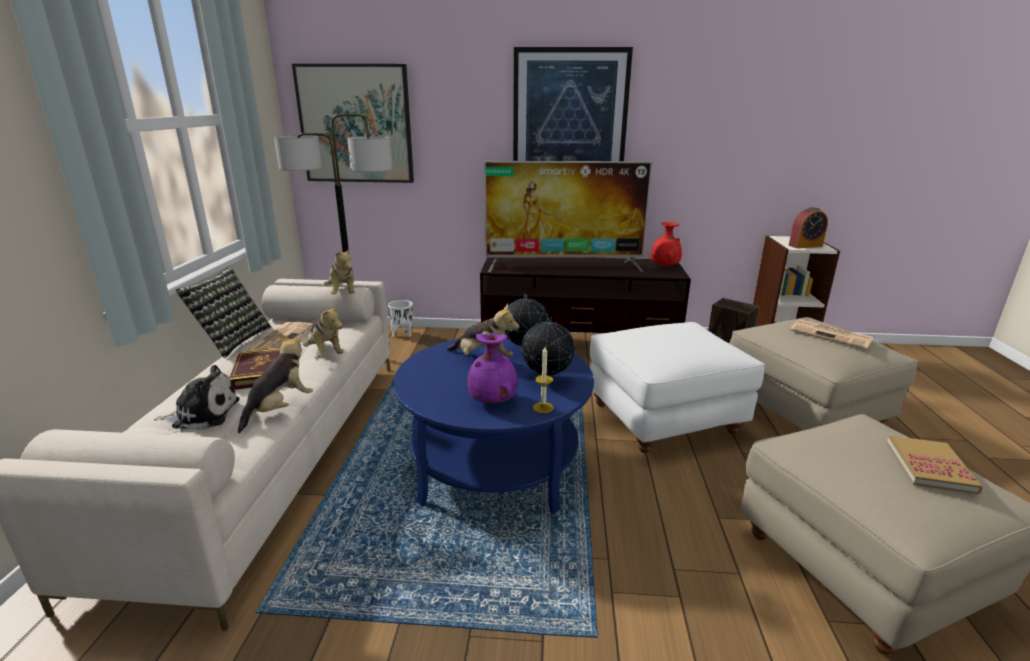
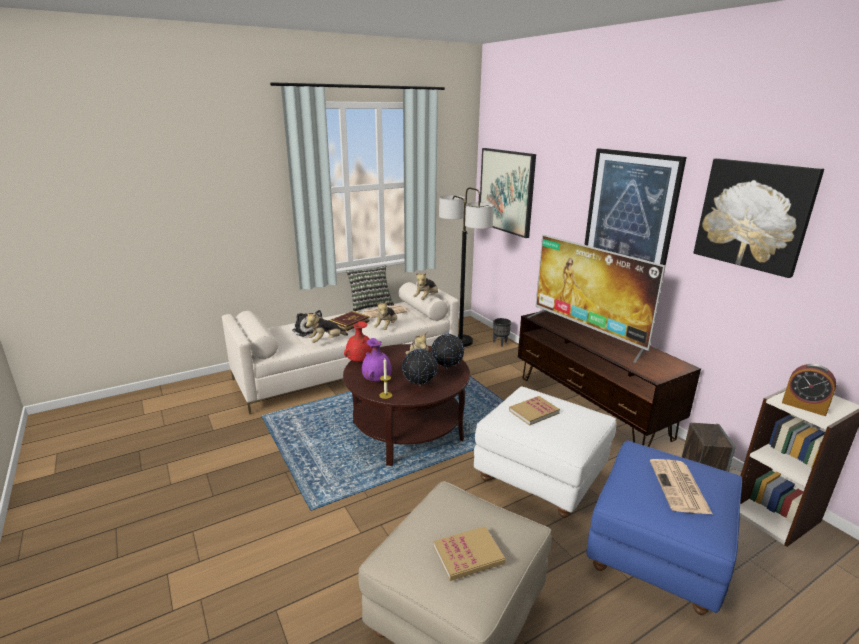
camera: 55 degrees right, 0 degrees up
(280, 408) = (326, 341): plush toy -> plush toy turned 150 degrees clockwise
(403, 334) = (500, 343): white planter -> black planter
(494, 465) = (407, 430): blue coffee table -> brown coffee table
(664, 266) = (667, 367): red vase -> red vase (360, 360)
(668, 342) = (533, 412): none -> book
(708, 98) = (753, 215): none -> picture
(803, 414) = (656, 554): beige ottoman -> blue ottoman

